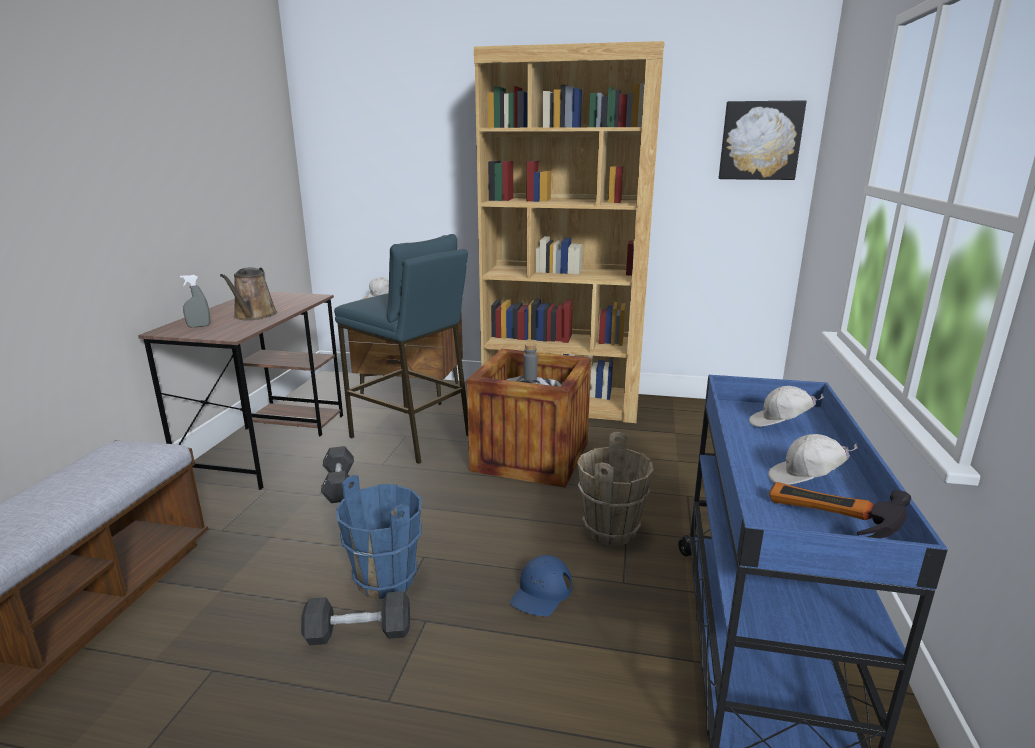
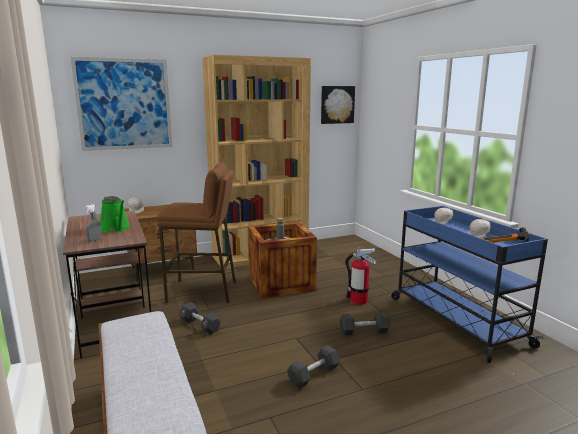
camera: 35 degrees left, 5 degrees down
(253, 316) = (116, 229): brown watering can -> green watering can
(379, 136) = (124, 104): none -> picture
(386, 579) = (293, 352): blue bucket -> none
(411, 436) = (202, 292): blue stool -> brown stool
(541, 592) = (364, 331): blue cap -> black dumbbell
(611, 531) = (358, 300): brown bucket -> fire extinguisher

